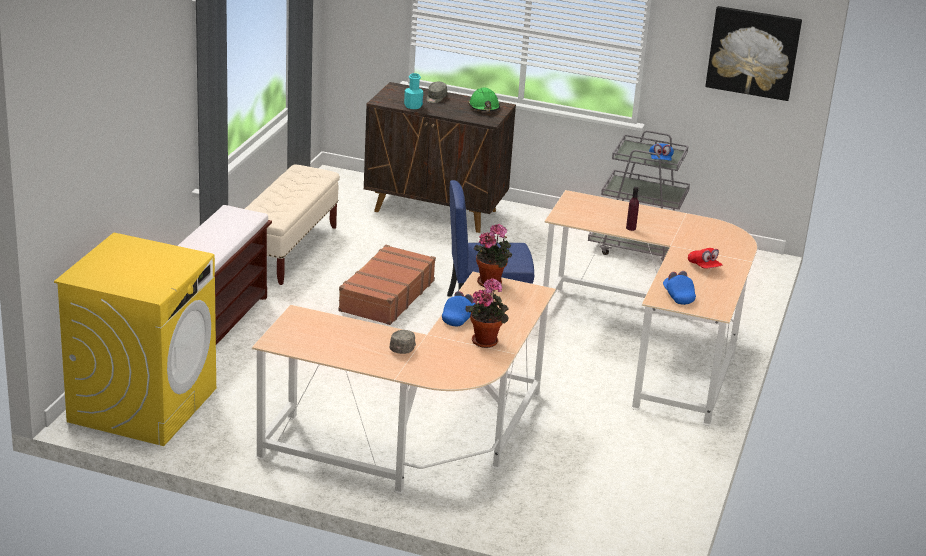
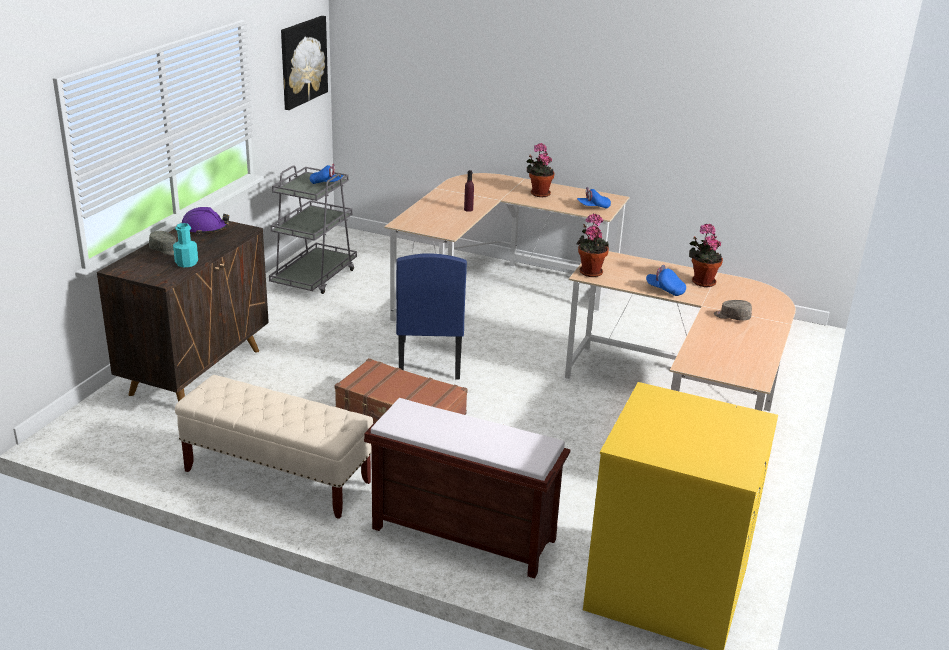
camera: 85 degrees left, 0 degrees up
(484, 107) = (205, 229): green hard hat -> purple hard hat
(704, 267) = (538, 193): red cap -> potted plant

